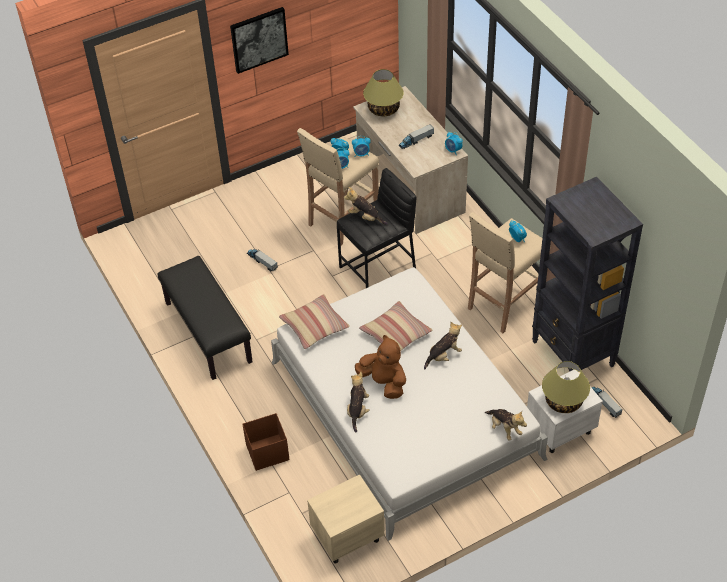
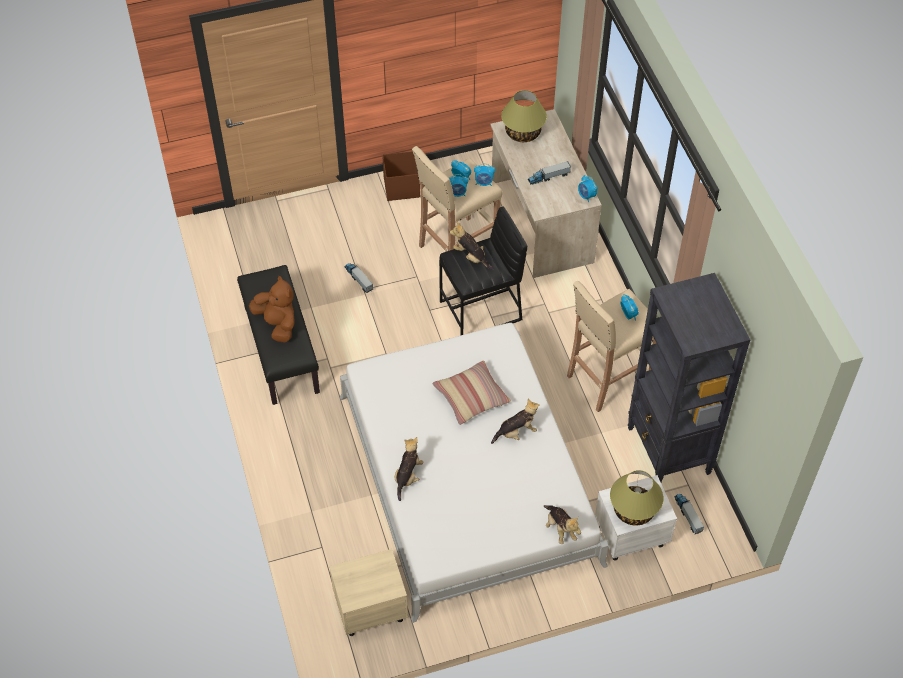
camera: 10 degrees right, 5 degrees up
(259, 39) = (392, 36): picture -> none
(266, 452) = (309, 497): brown storage box -> brown storage box (401, 187)
(314, 326) = (386, 371): pillow -> none
(383, 382) = (443, 450): brown plush toy -> brown plush toy (277, 324)

